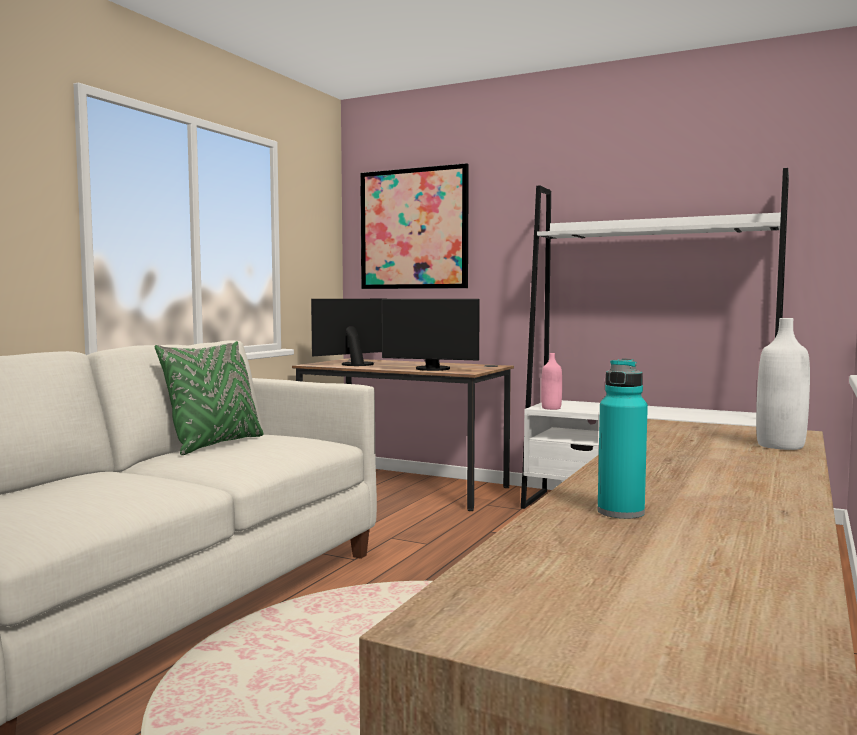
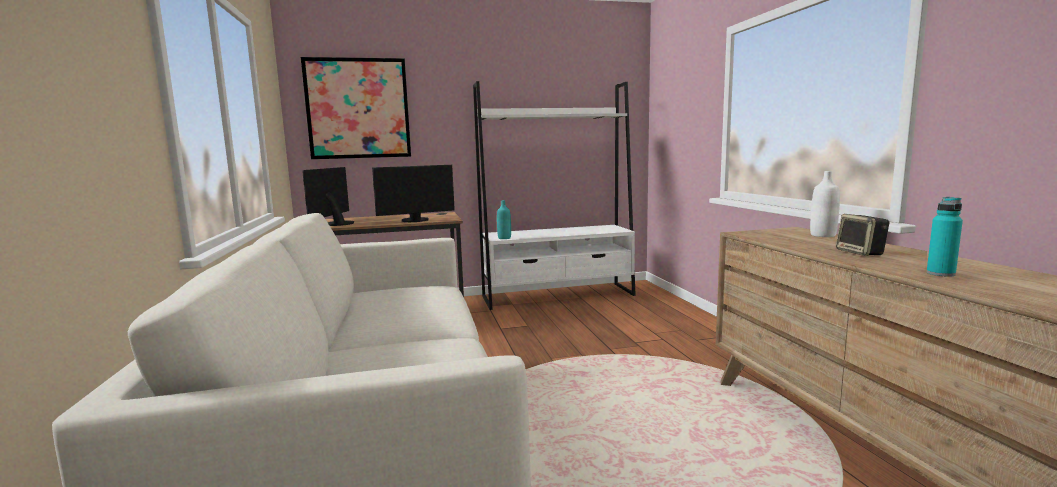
camera: 40 degrees left, 5 degrees up
(215, 444) = (367, 307): green pillow -> none
(551, 408) = (504, 238): pink bottle -> turquoise bottle
(681, 471) = (861, 253): none -> speaker

